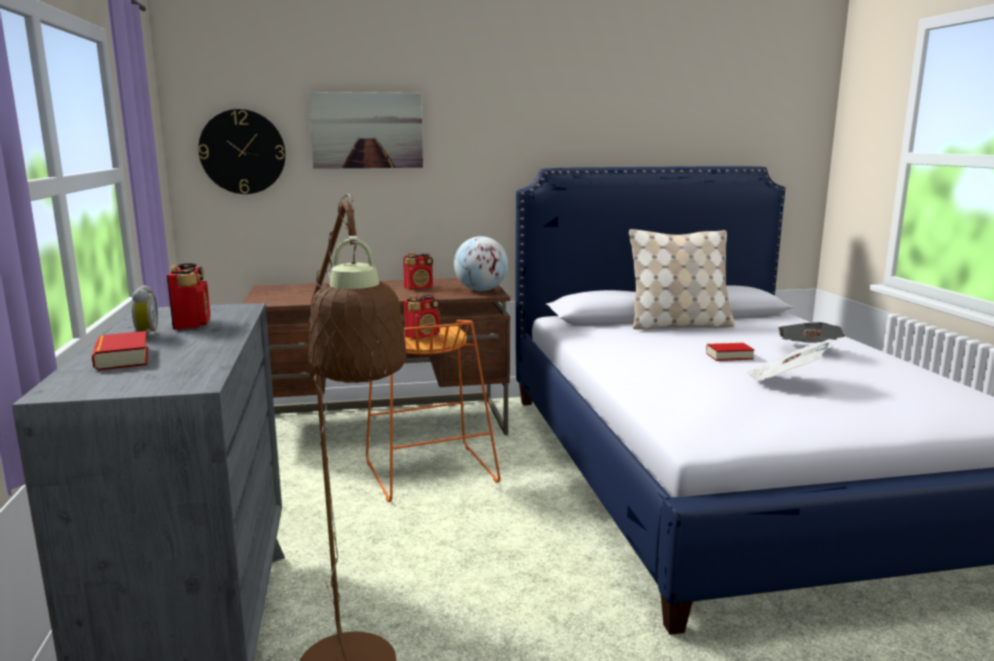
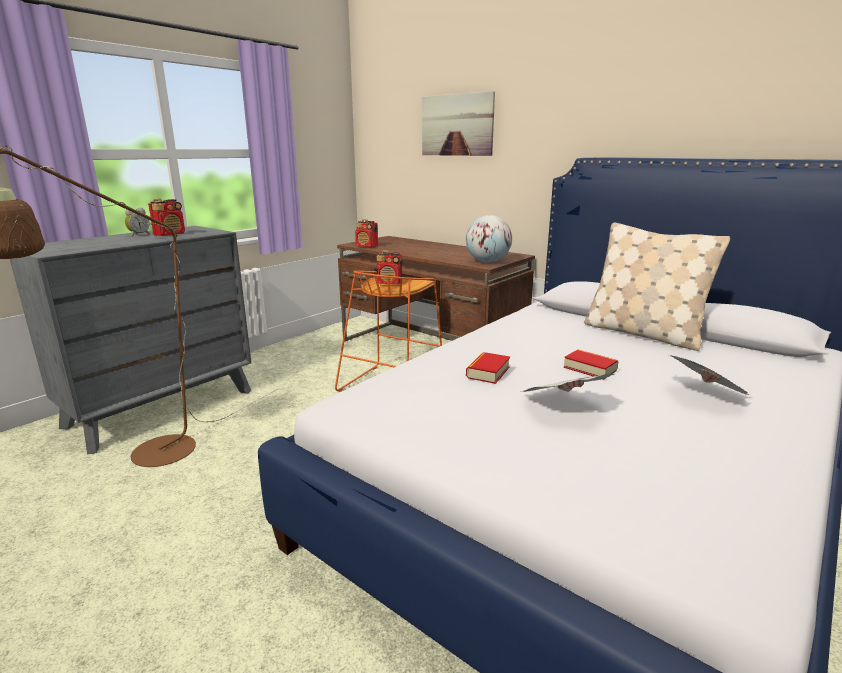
camera: 50 degrees right, 5 degrees up
(122, 358) = (91, 241): book -> book (488, 372)
(242, 152) = (388, 142): wall clock -> none
(419, 288) = (458, 253): radio -> radio (367, 246)

